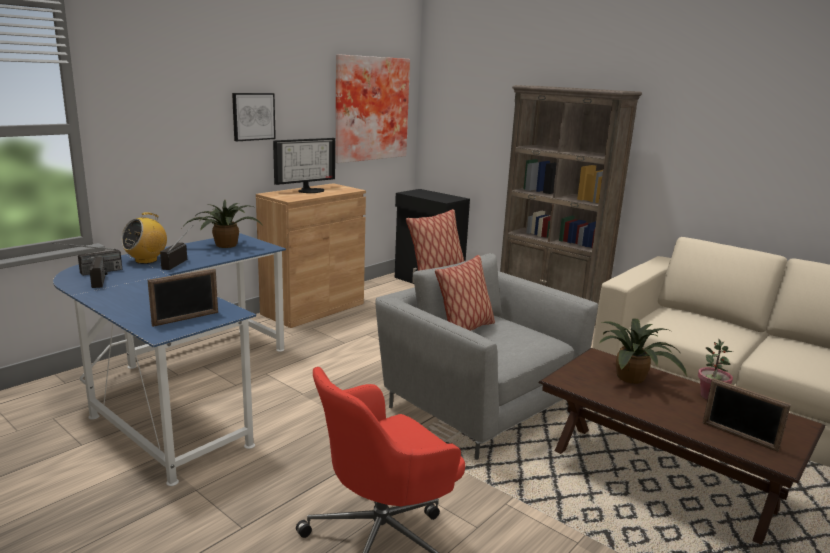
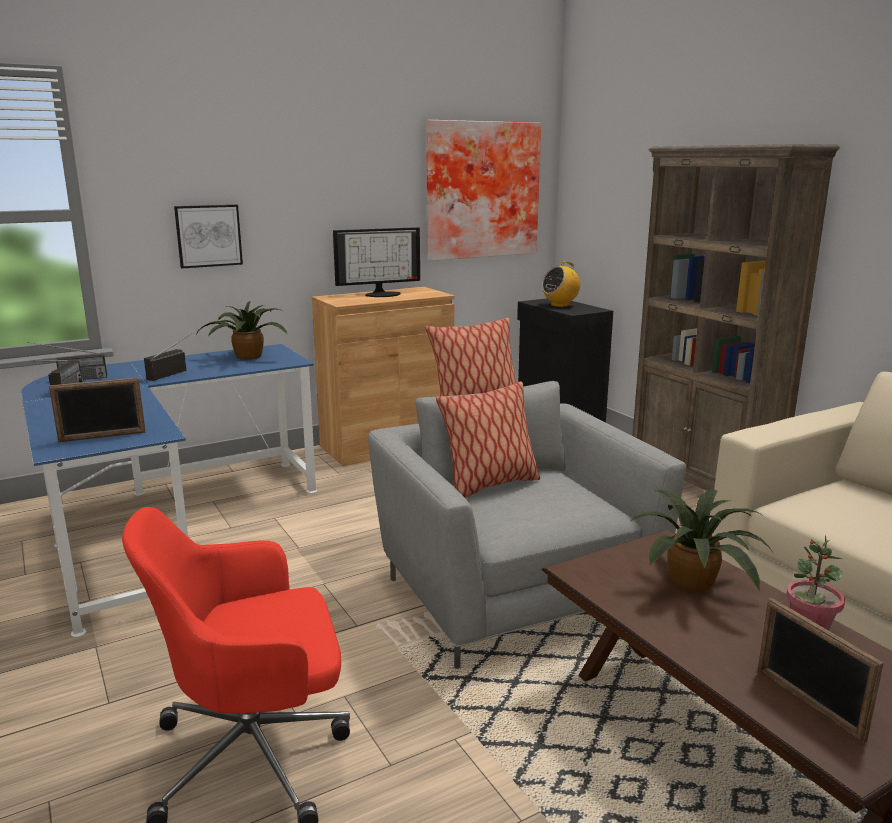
camera: 20 degrees right, 0 degrees up
(146, 260) = (143, 369): radio -> radio (560, 305)
(253, 116) = (308, 200): picture -> picture (208, 236)

